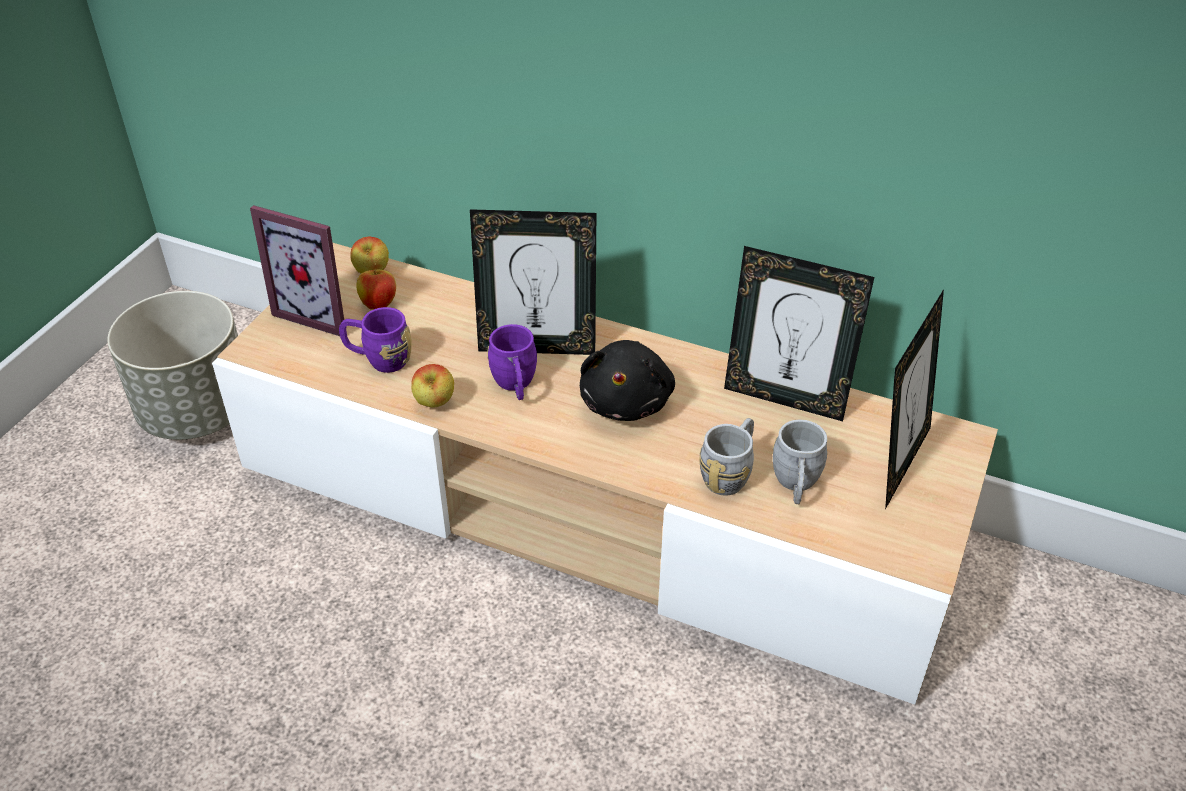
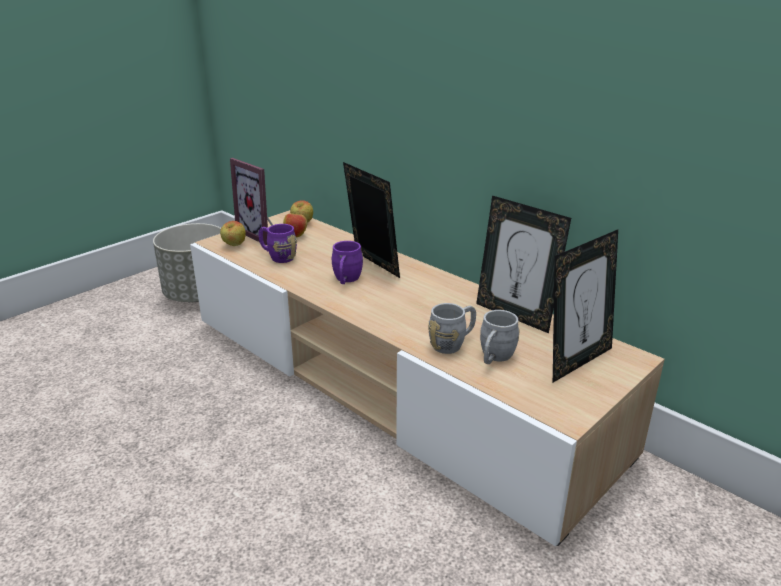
camera: 20 degrees right, 15 degrees down
(435, 403) = (293, 279): apple -> apple (234, 245)
(537, 346) = (372, 266): picture frame -> picture frame turned 150 degrees counterclockwise
(627, 401) = (409, 298): black plush toy -> none

